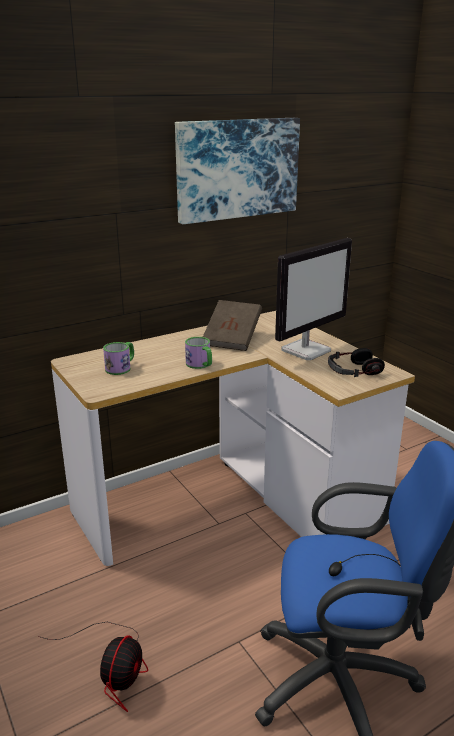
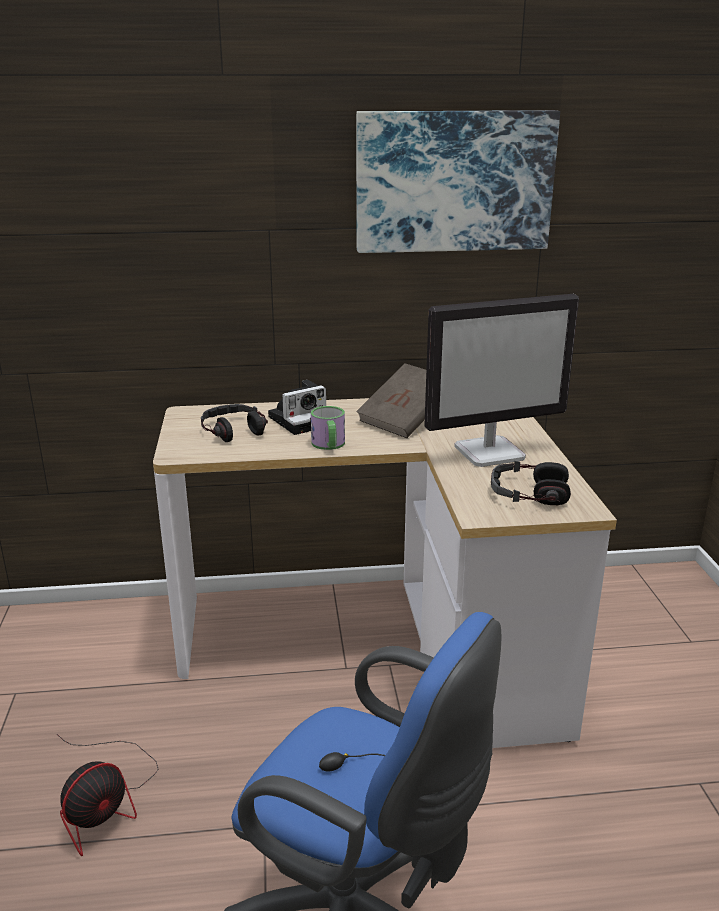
camera: 25 degrees right, 0 degrees up
(121, 367) = (233, 430): mug -> headphones
(163, 351) = (302, 420): none -> camera

